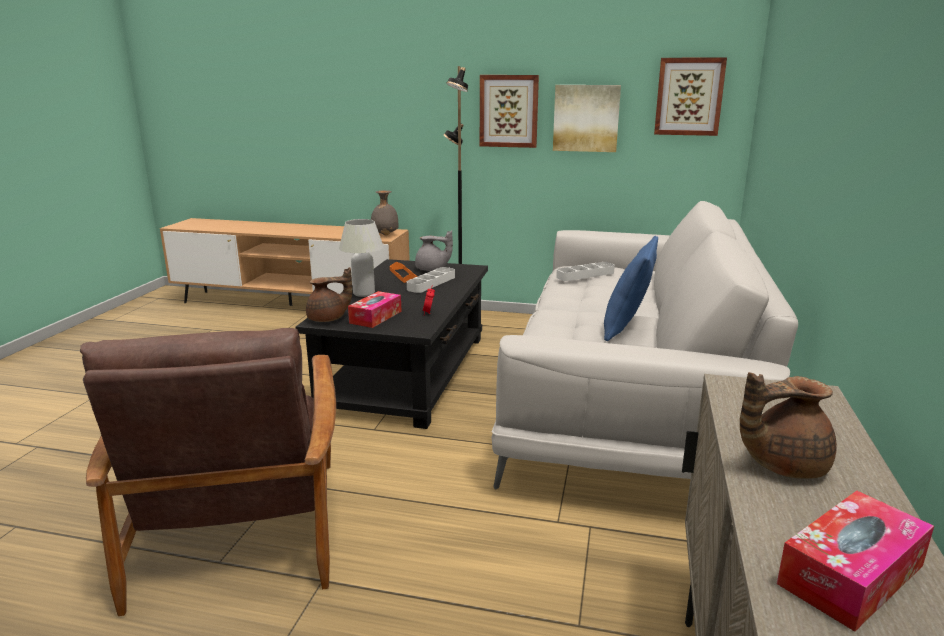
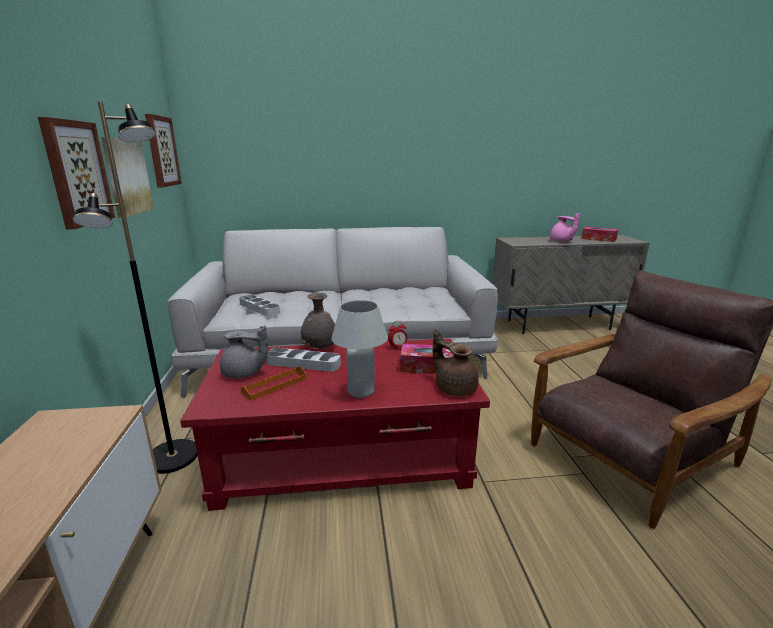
camera: 110 degrees left, 0 degrees up
(384, 235) = (82, 422): grey vase -> grey vase (320, 349)
(406, 373) = (344, 456): black coffee table -> red coffee table
(432, 269) = (244, 374): grey teapot -> grey teapot turned 105 degrees clockwise
(627, 327) = (373, 294): blue pillow -> none
(781, 464) = (561, 241): brown teapot -> pink teapot

